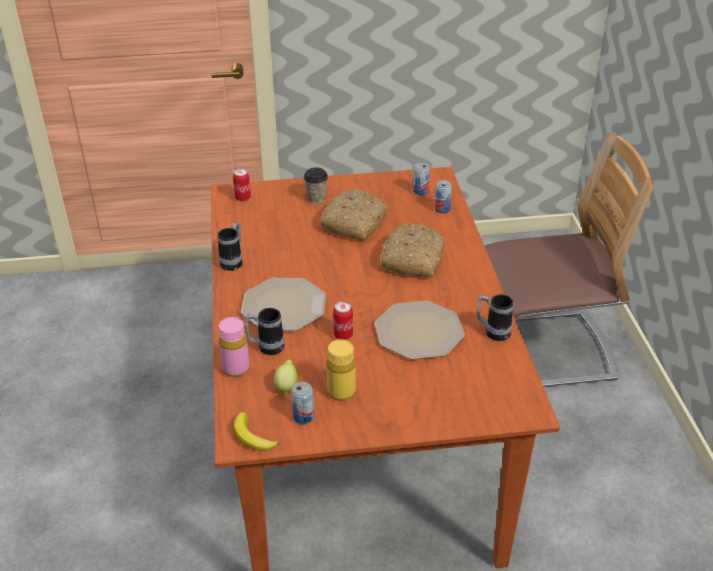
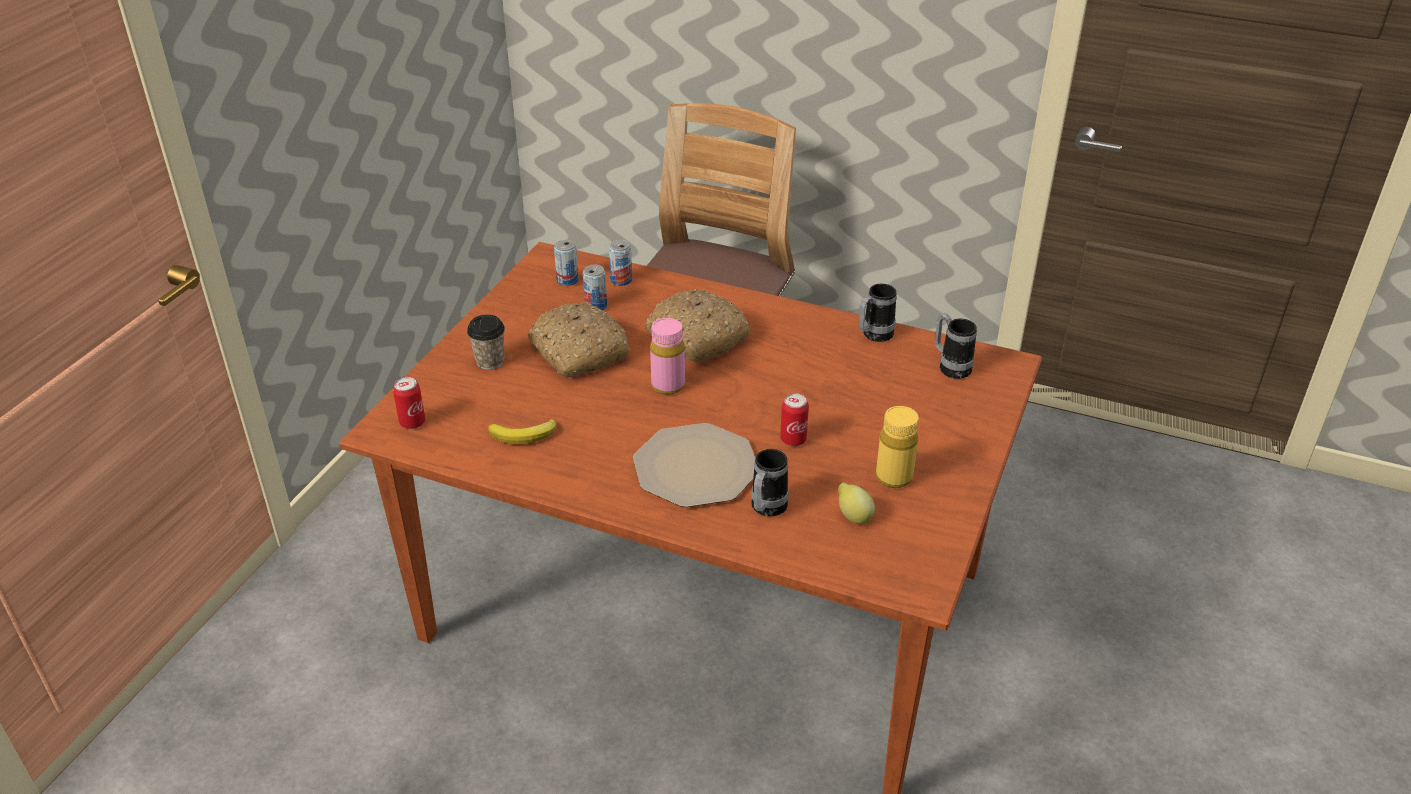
camera: 60 degrees left, 0 degrees up
(233, 261) = (557, 480): mug -> mug (950, 366)
(236, 369) = (787, 549): pink bottle -> pink bottle (668, 385)
(252, 437) = (924, 575): banana -> banana (524, 435)
(303, 417) = (916, 521): can -> can (596, 306)
(419, 331) = (832, 382): plate -> none

